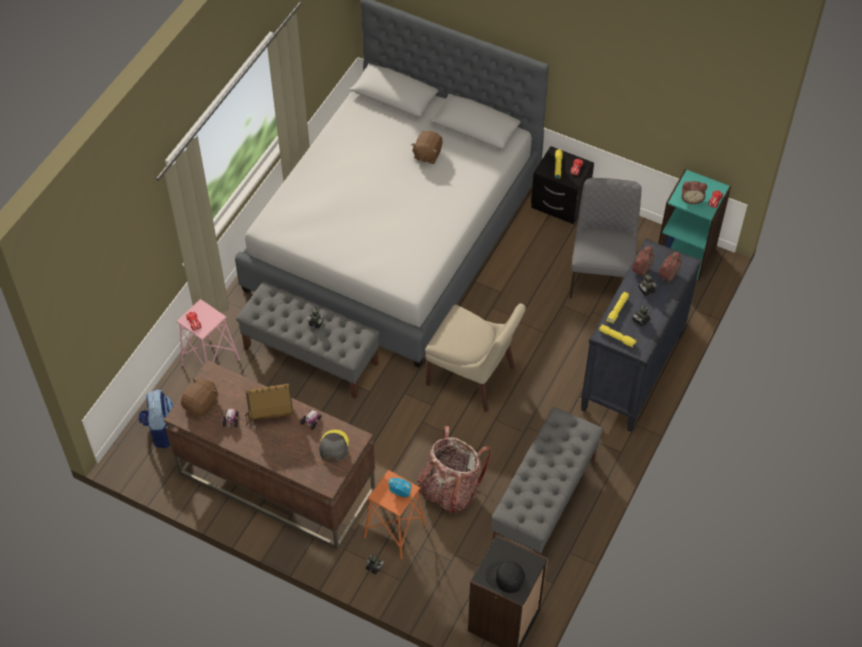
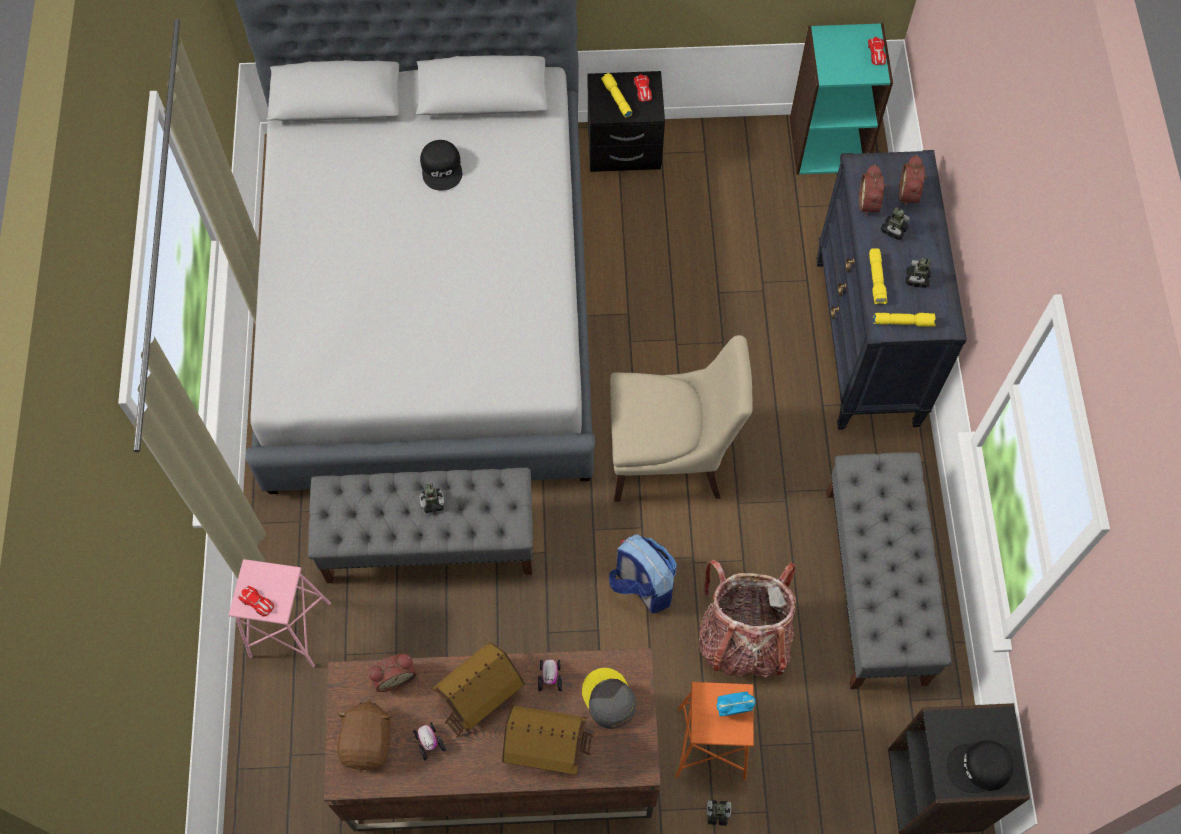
camera: 30 degrees left, 10 degrees up
(161, 430) = (284, 777): backpack -> backpack (642, 586)
(287, 451) = (546, 746): none -> toy house
(427, 154) = (442, 168): brown plush toy -> black cap
(601, 275) = (740, 223): grey chair -> none
(692, 198) = (846, 65): alarm clock -> alarm clock (394, 675)

